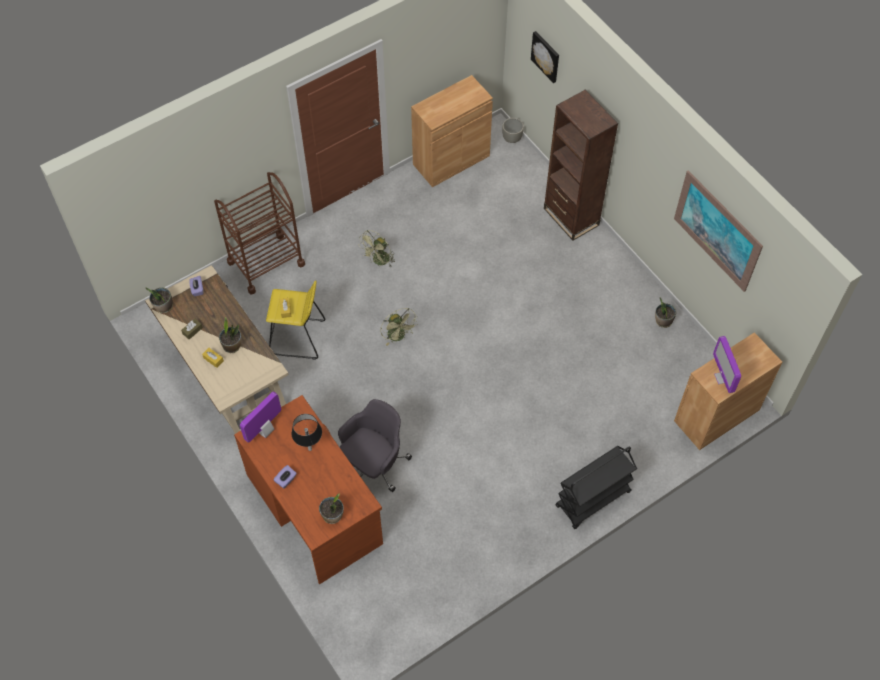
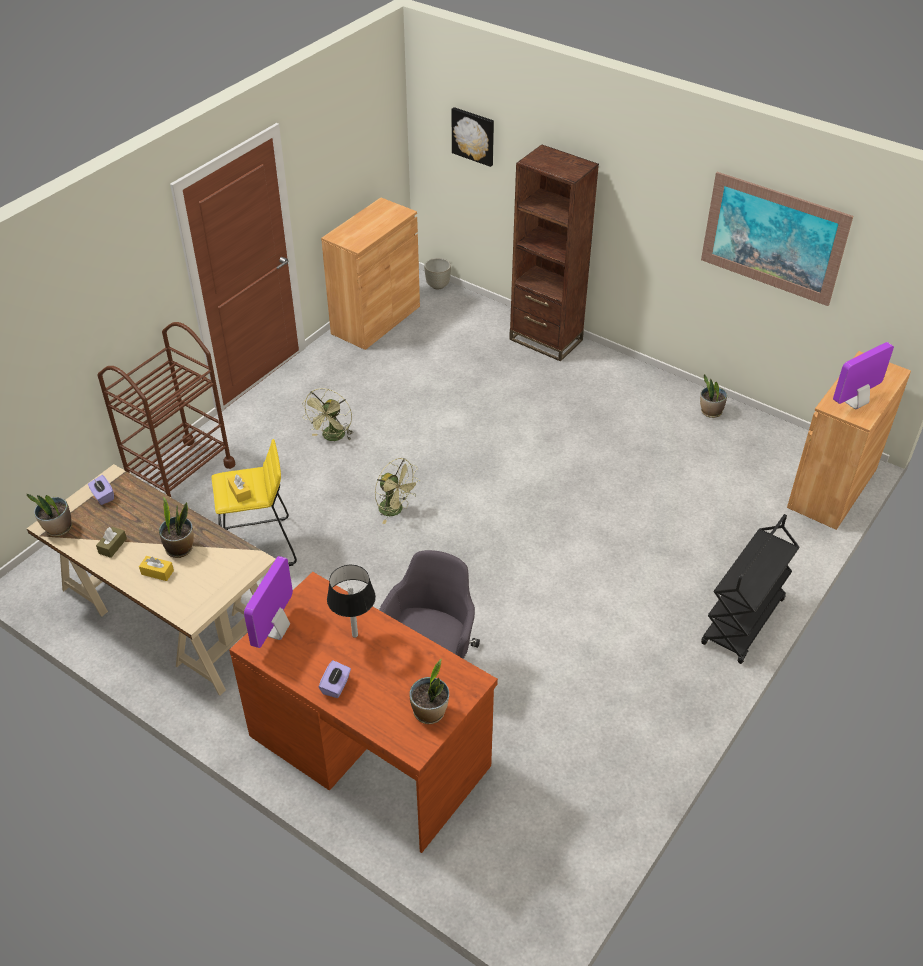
camera: 20 degrees left, 15 degrees down
(722, 377) = (855, 403): monitor -> monitor turned 90 degrees clockwise

